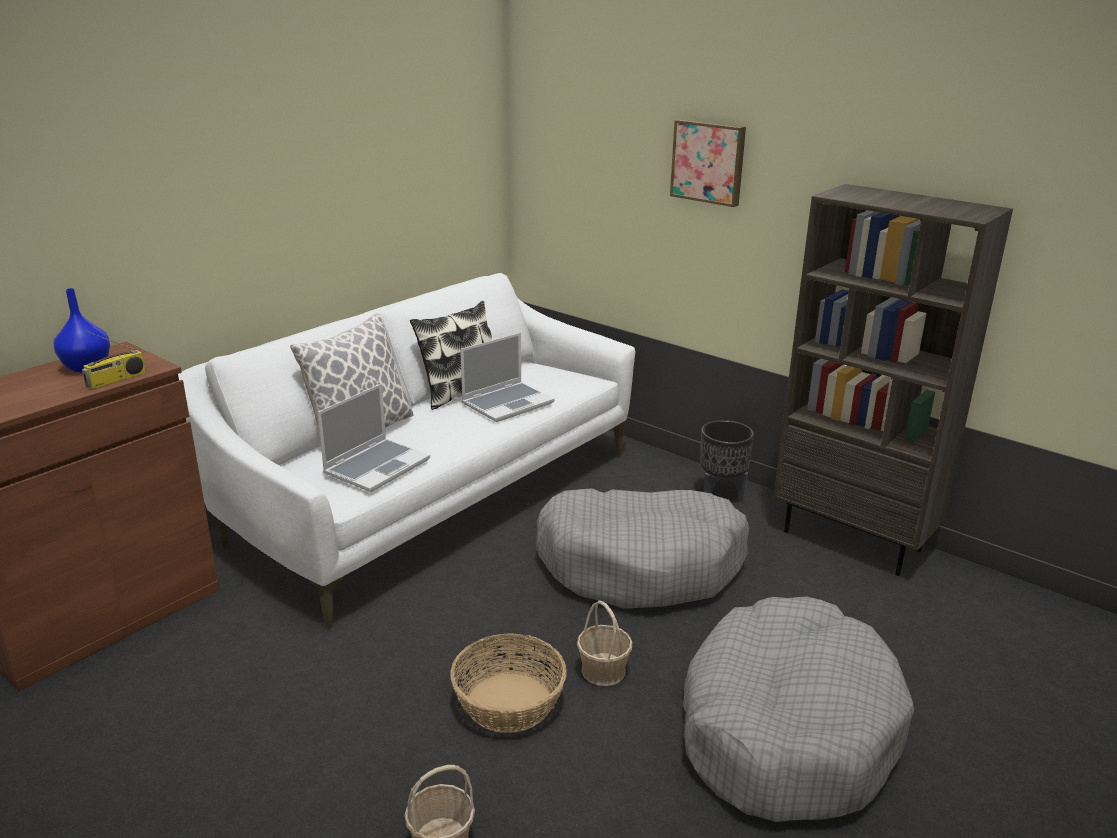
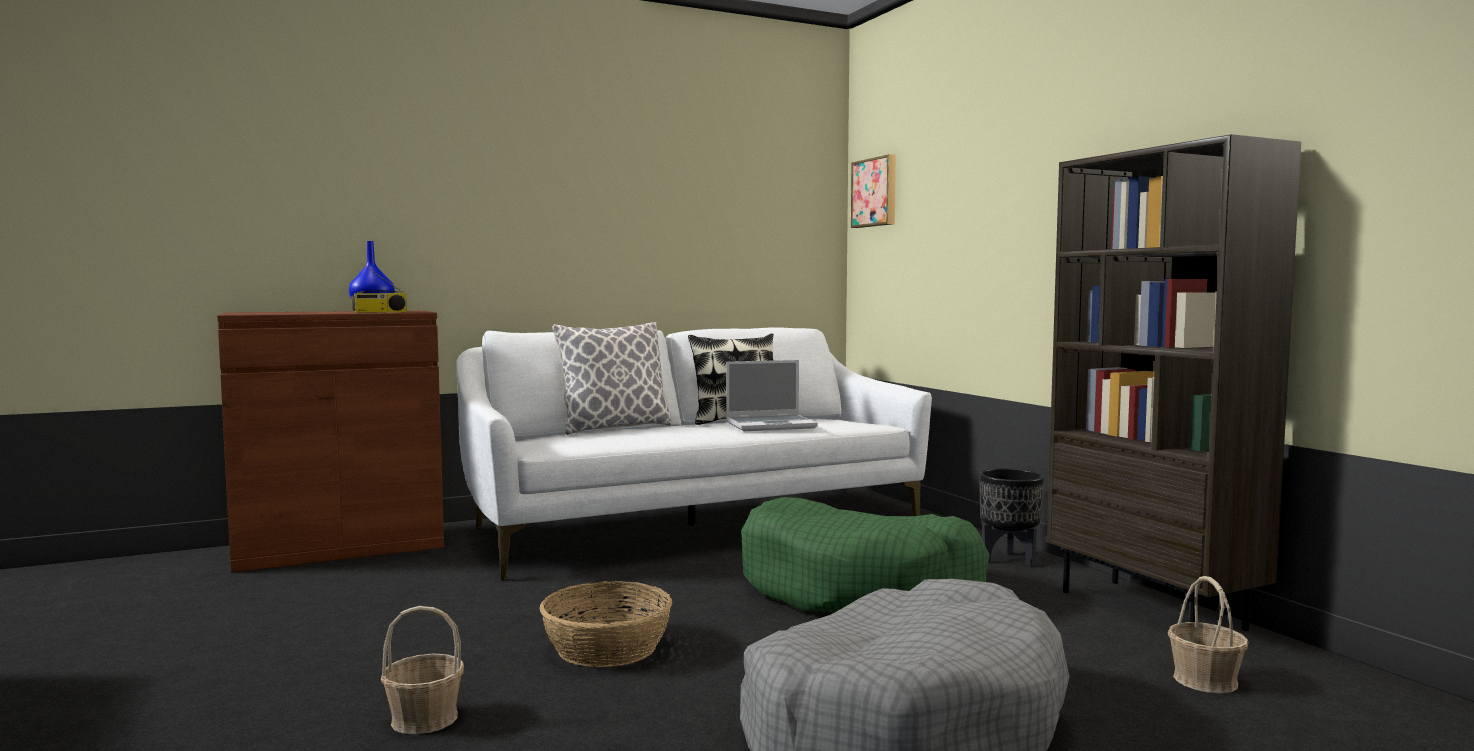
camera: 25 degrees right, 20 degrees down
(377, 466) = (597, 439): laptop -> none
(603, 670) = (731, 646): basket -> basket (1205, 680)
(641, 564) = (859, 589): grey dog bed -> green dog bed
(709, 162) = (1002, 185): picture -> picture (876, 192)

